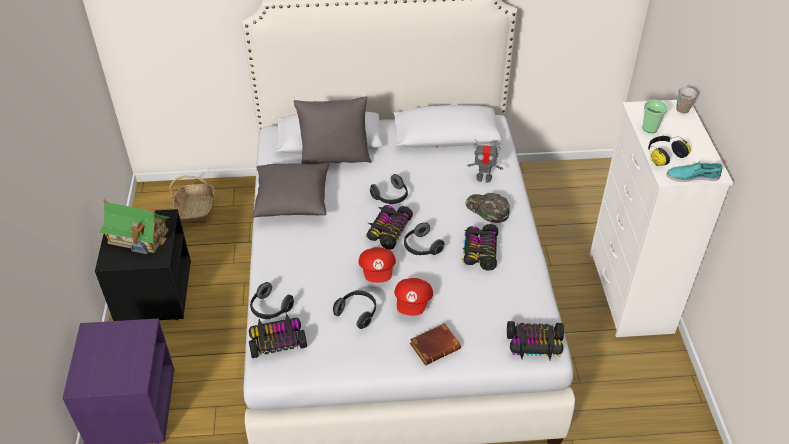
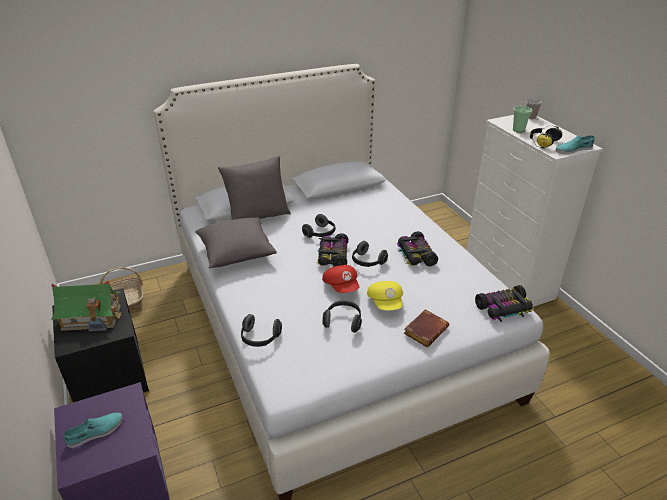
camera: 20 degrees left, 10 degrees down
(106, 357) = (96, 432): none -> turquoise shoe
(277, 341) = (281, 363): toy car -> none
(413, 303) = (386, 303): red cap -> yellow cap
(484, 178) = (386, 207): toy robot -> none
(487, 209) = (402, 226): green cap -> none

